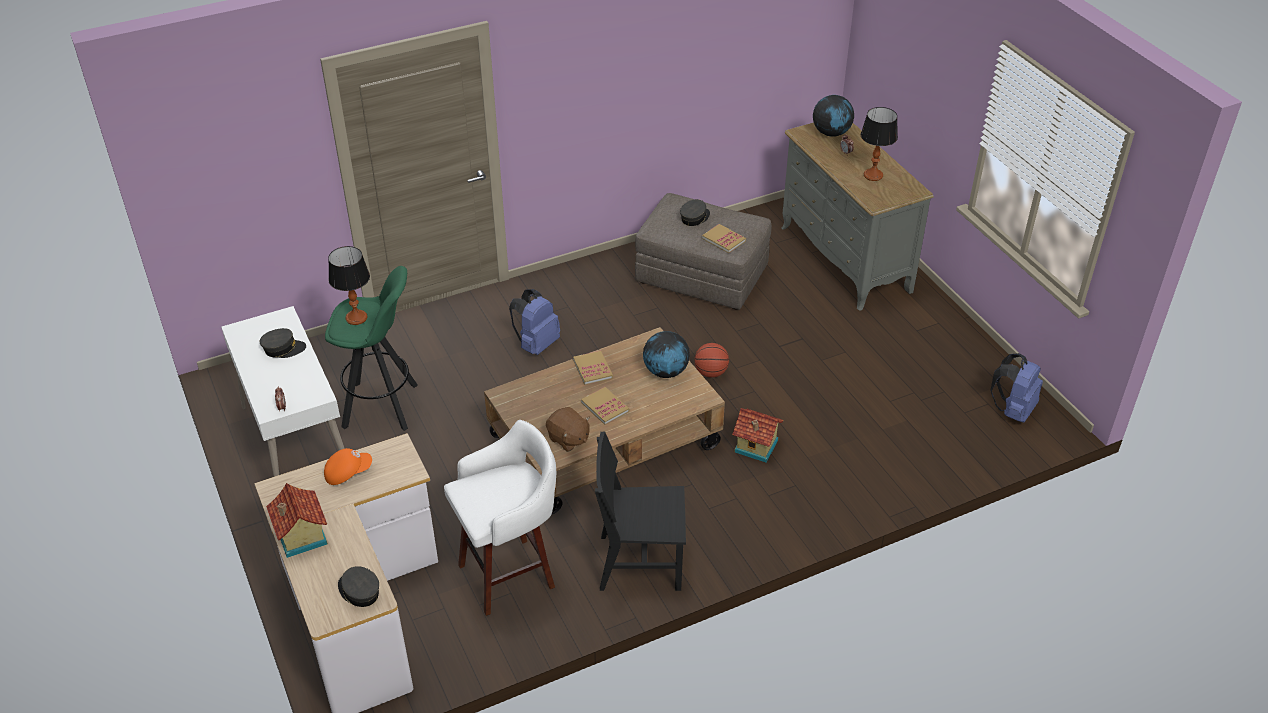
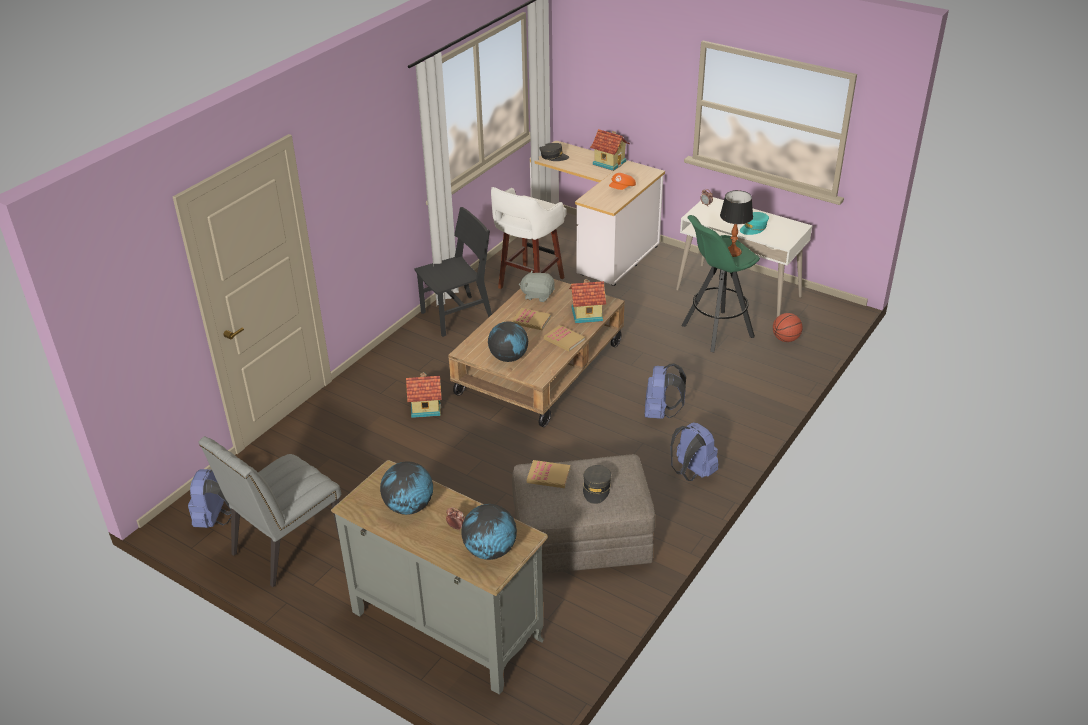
camera: 150 degrees right, 5 degrees down
(283, 349) = (753, 228): grey cap -> turquoise cap
(539, 391) = (586, 313): none -> toy house
(567, 286) = (691, 472): none -> blue backpack
(568, 439) = (537, 295): brown plush toy -> grey plush toy
(711, 373) = (500, 447): basketball -> basketball (785, 339)
(873, 175) = (409, 507): table lamp -> globe
(950, 361) = (288, 545): none -> grey chair

